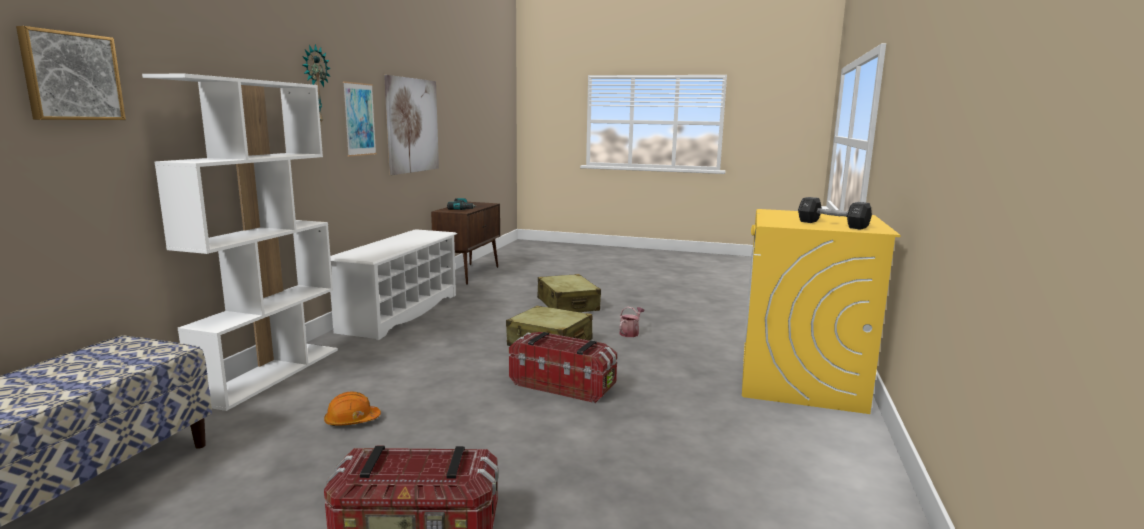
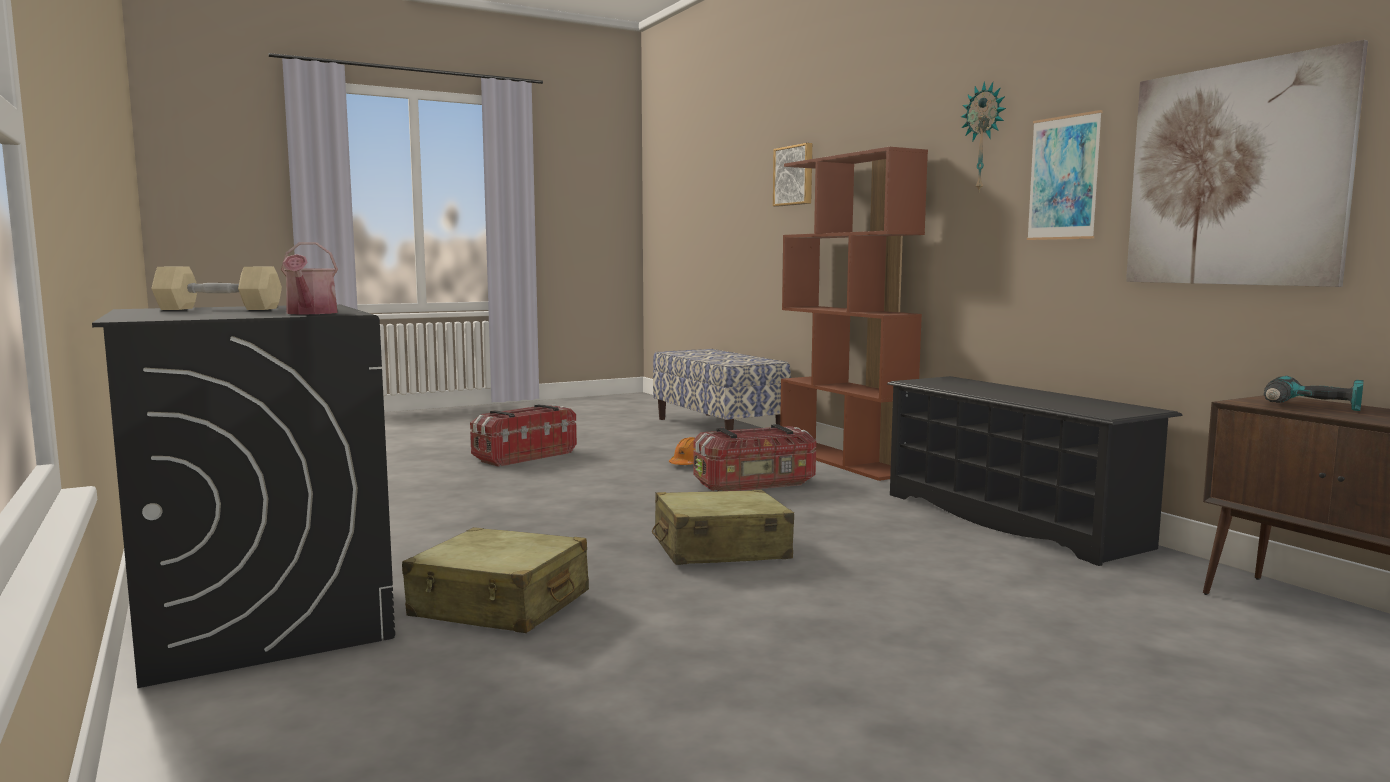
camera: 135 degrees right, 5 degrees down
(270, 373) = (844, 461): white bookcase -> brown bookcase
(400, 312) = (1012, 520): white shoe rack -> black shoe rack
(563, 385) = (592, 520): storage box -> storage box (755, 484)
(568, 305) = (906, 623): beige suitcase -> beige suitcase (500, 605)
(630, 333) = (653, 605): watering can -> watering can (310, 313)
(800, 380) = (264, 618): yellow washing machine -> black washing machine
(832, 224) = (219, 309): black dumbbell -> beige dumbbell

